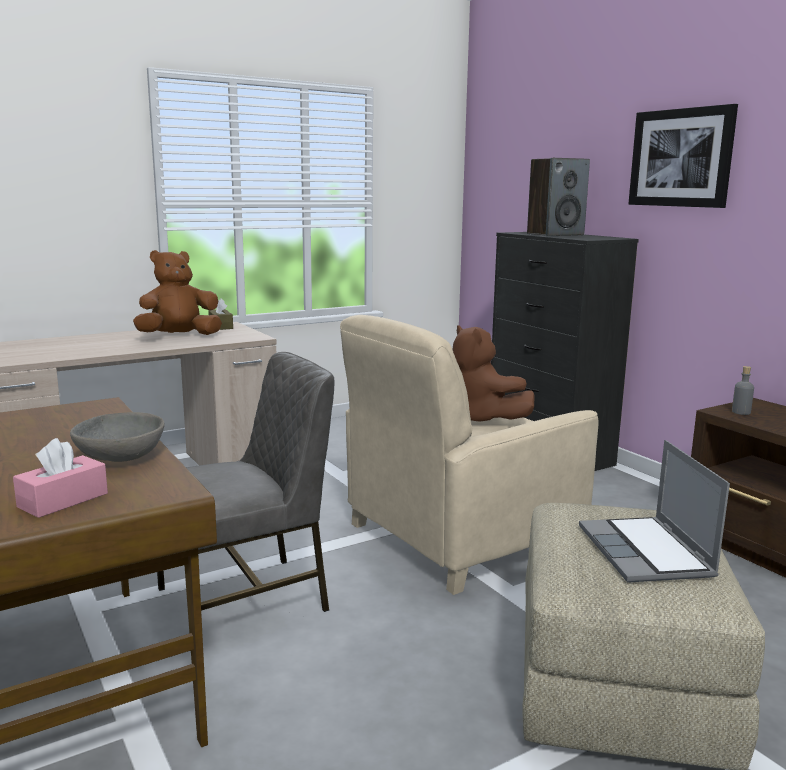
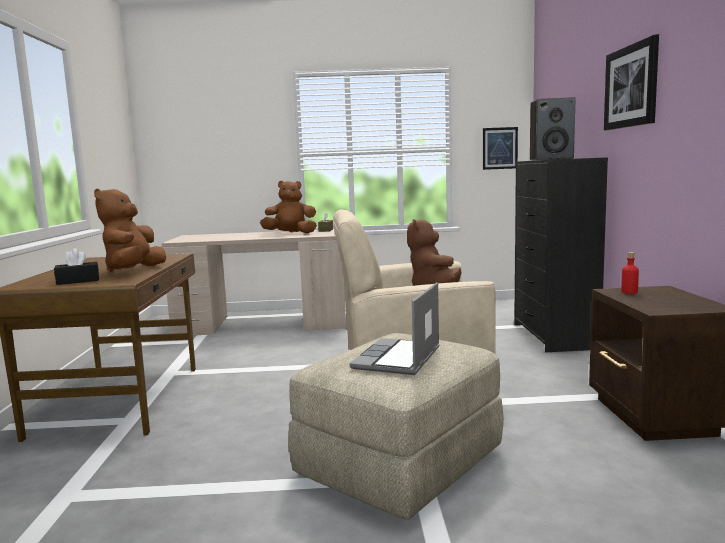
camera: 30 degrees right, 5 degrees down
(63, 500) = (78, 281): pink tissue box -> black tissue box
(119, 458) = (134, 271): grey bowl -> brown plush toy
(246, 600) = (245, 382): grey chair -> none
(428, 205) = (500, 148): none -> picture
(741, 412) = (629, 292): grey bottle -> red bottle

